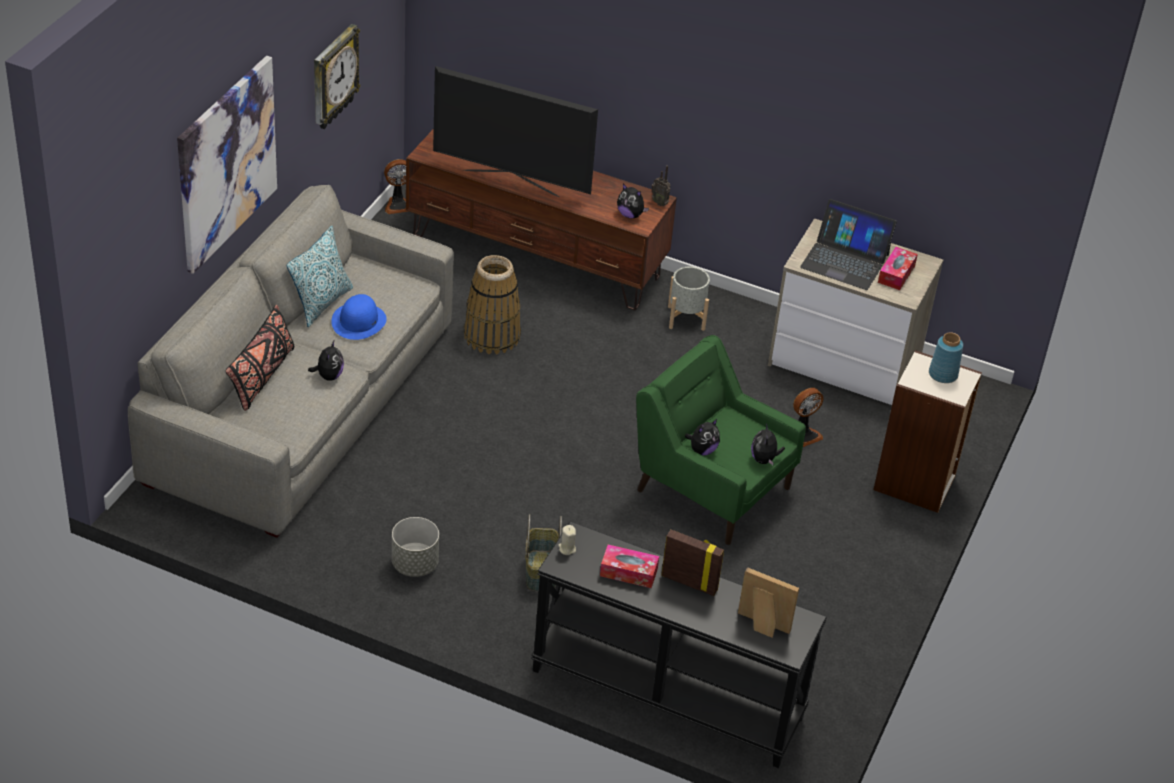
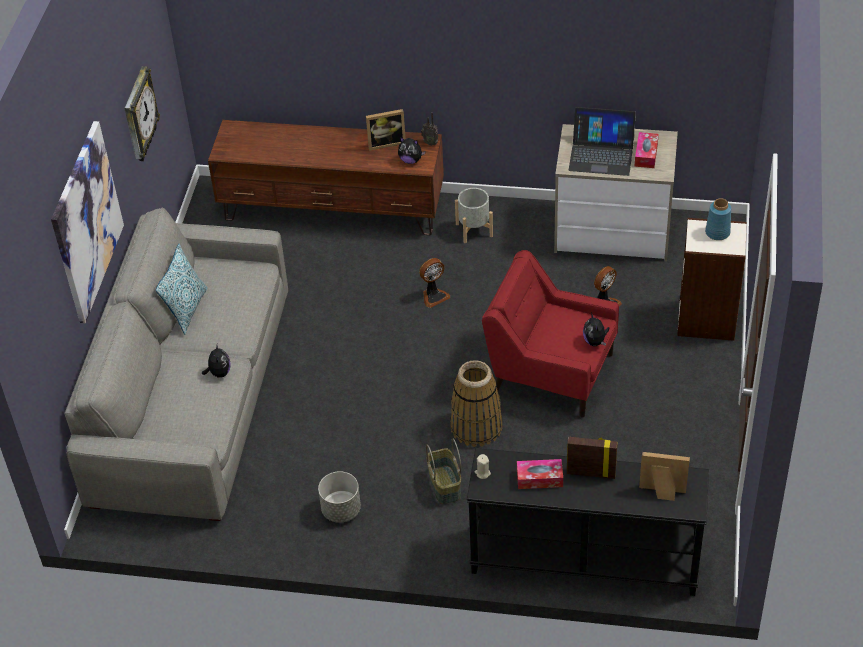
camera: 10 degrees left, 5 degrees up
(262, 377) = (164, 390): black pillow -> none
(359, 321) = (224, 316): blue hat -> none
(398, 205) = (202, 196): fan -> fan (434, 296)
(492, 336) = (324, 291): basket -> basket (476, 427)
(511, 182) = (303, 158): television -> none
(610, 190) = (386, 143): none -> picture frame
(702, 450) = (543, 348): plush toy -> none
(711, 488) = (550, 372): green armchair -> red armchair

